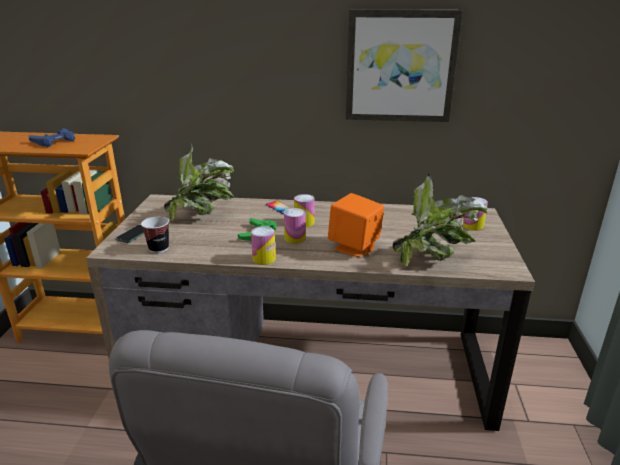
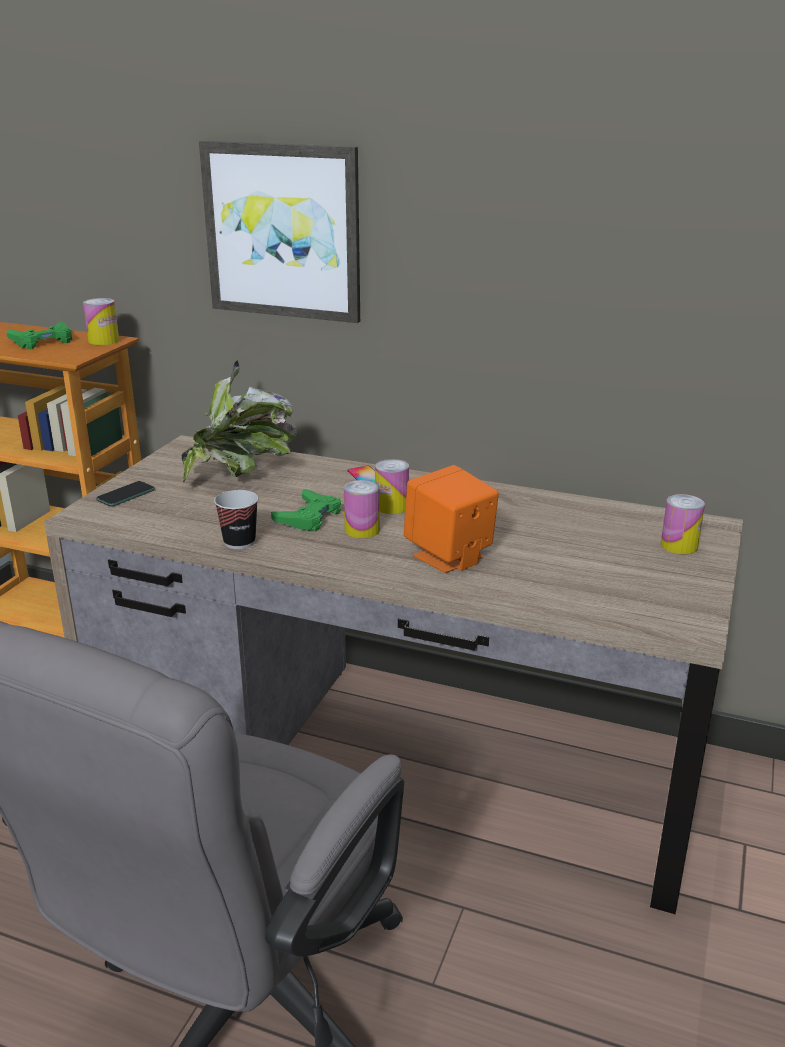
camera: 15 degrees right, 0 degrees up
(54, 141) = (43, 341): blue game controller -> green game controller
(159, 248) = (150, 521): cup -> cup (239, 542)
(264, 259) = (295, 556): can -> can (103, 341)
(400, 66) = (579, 256): picture -> picture (283, 231)
(433, 257) = (571, 590): potted plant -> none

